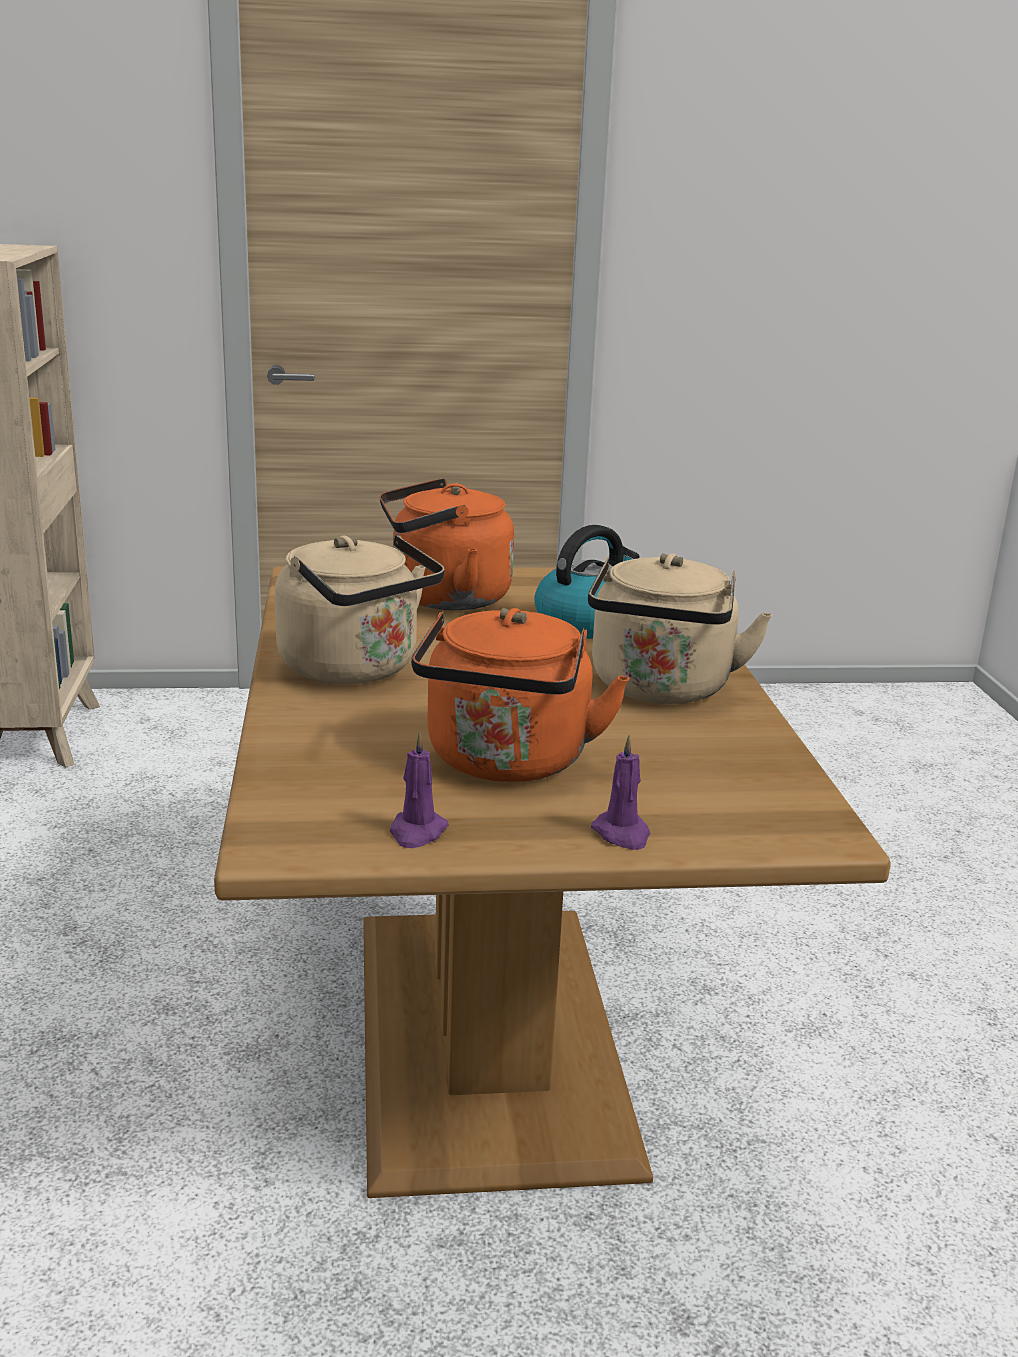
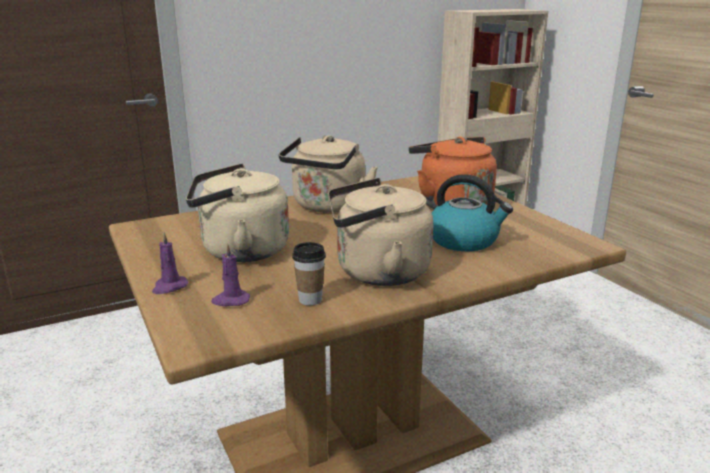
camera: 70 degrees right, 0 degrees up
(417, 832) = (155, 246): purple candle -> purple candle (230, 300)
(506, 763) = (239, 251): orange kettle -> beige kettle
(725, 742) = (310, 300): none -> cup

